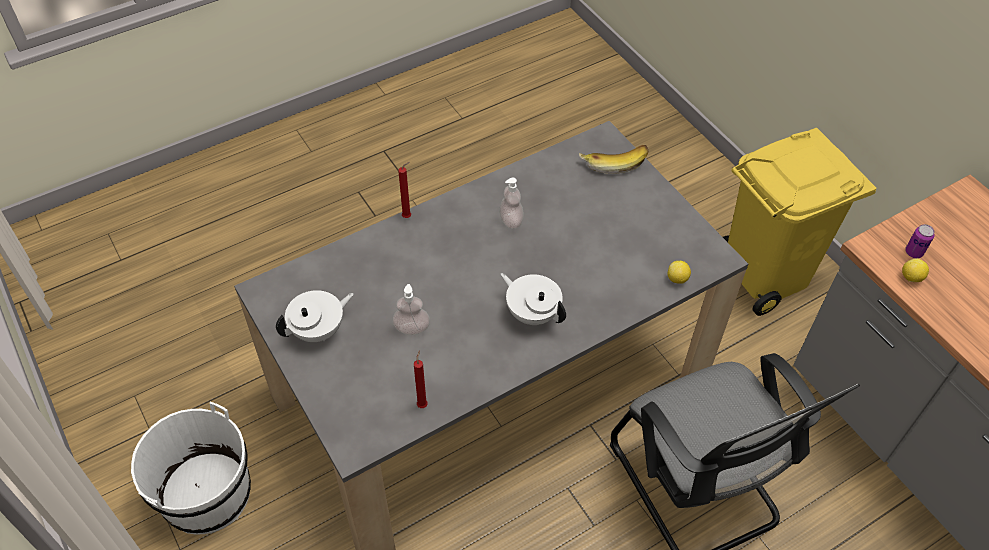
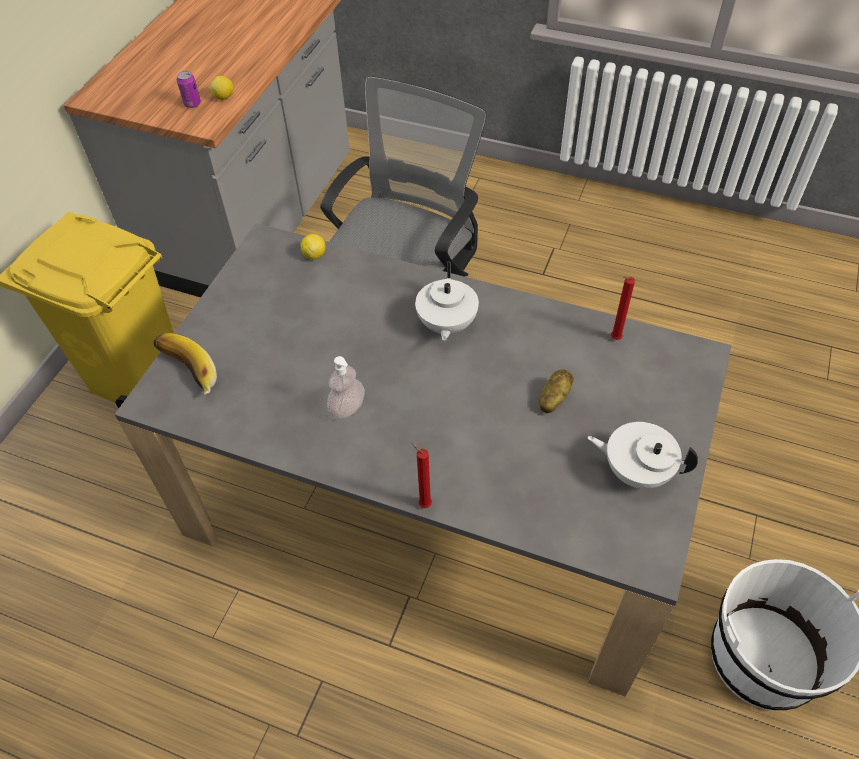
camera: 125 degrees left, 0 degrees up
(411, 328) = (553, 398): soap dispenser -> potato

